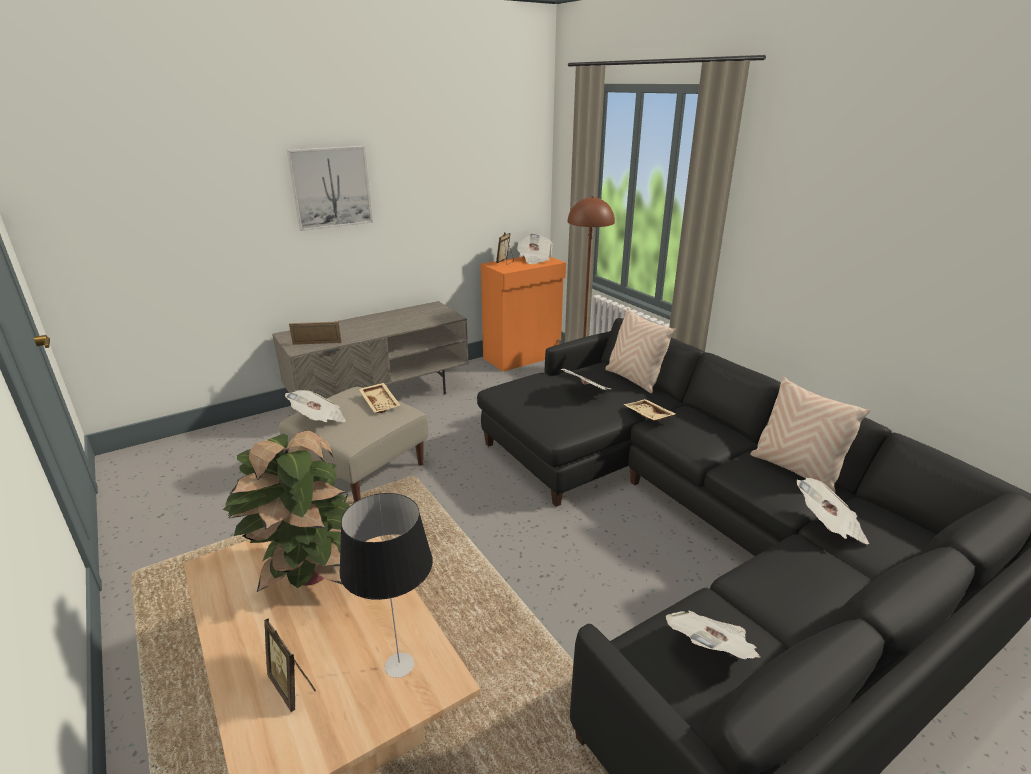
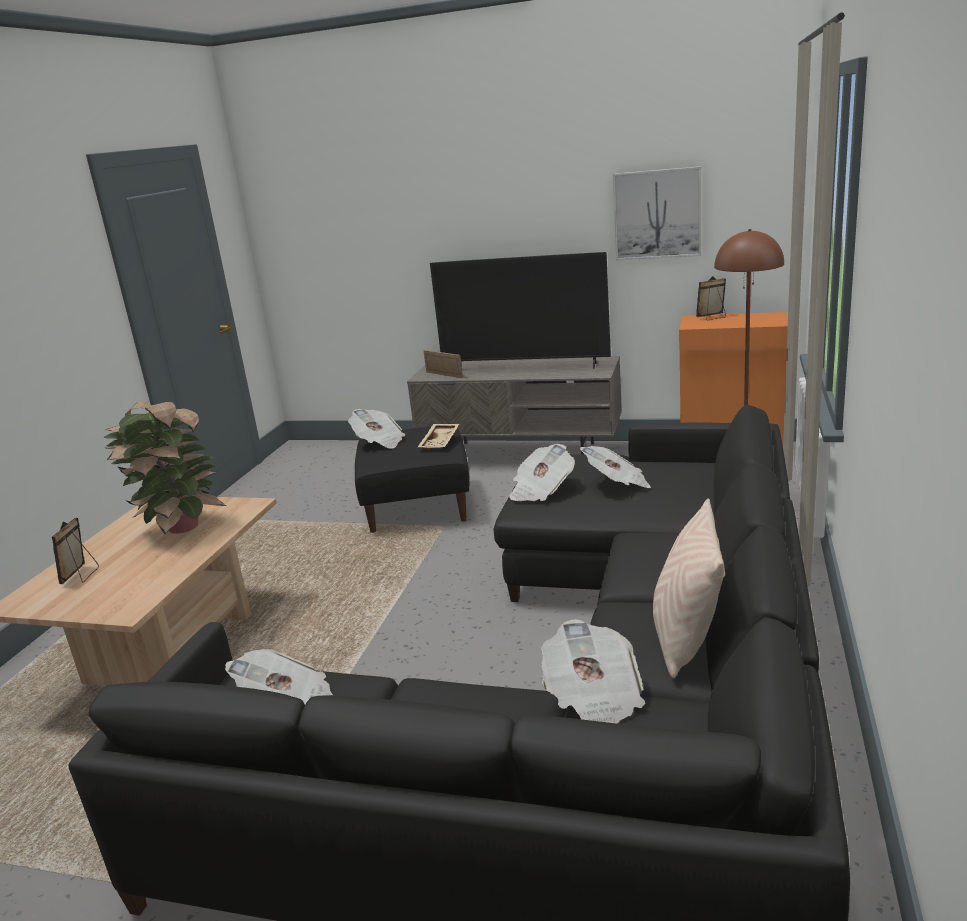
camera: 50 degrees right, 5 degrees down
(331, 187) = (497, 214): picture -> picture (657, 214)
(359, 468) = (416, 506): beige ottoman -> black ottoman
(381, 323) = (525, 367): none -> television
(400, 664) = (128, 593): table lamp -> none
(534, 259) = (757, 318): newspaper -> newspaper (541, 490)
(633, 379) = (704, 488): beige pillow -> none
(647, 416) = (637, 527): beige tray -> none

